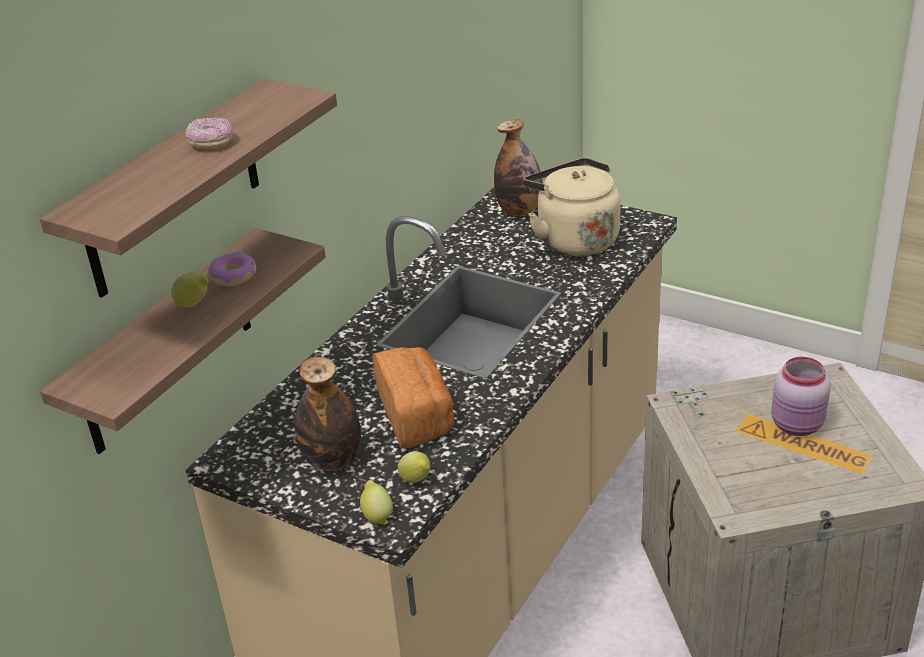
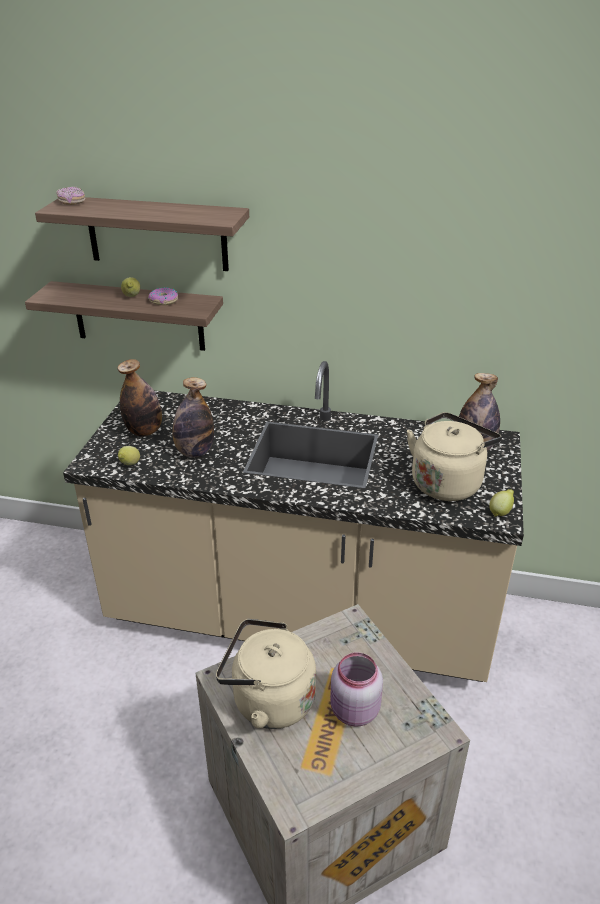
camera: 70 degrees right, 0 degrees up
(211, 143) = (150, 210): donut -> donut (72, 202)
(377, 515) = (95, 457): lemon -> lemon (500, 512)
(416, 415) = (194, 452): bread -> bottle
(773, 483) = (268, 700): none -> beige kettle

